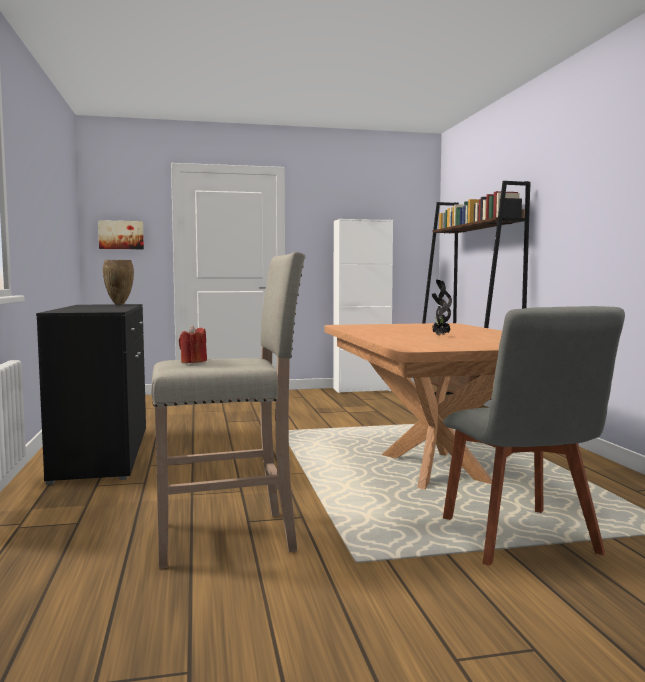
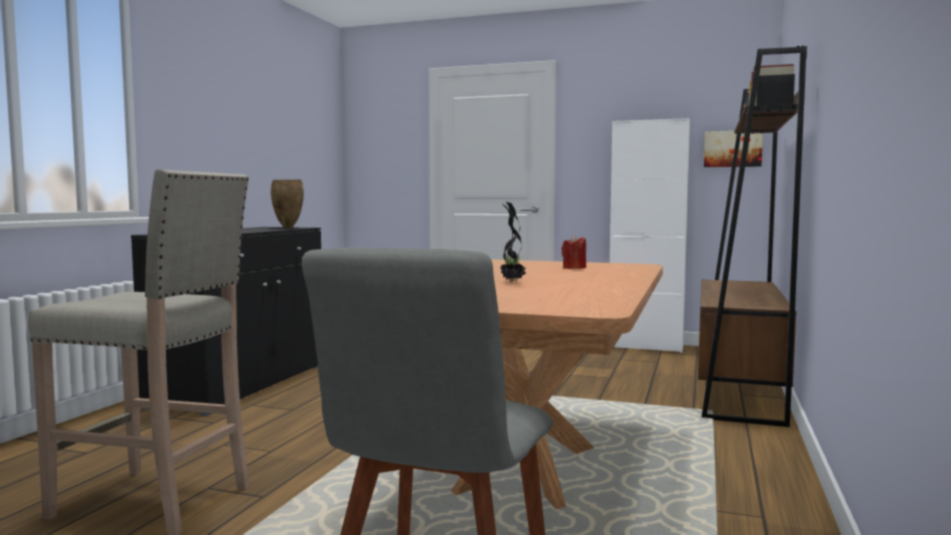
camera: 30 degrees right, 0 degrees up
(121, 235) = (379, 152): picture -> picture (732, 149)
(193, 361) = (131, 295): red candle -> red candle (574, 268)

